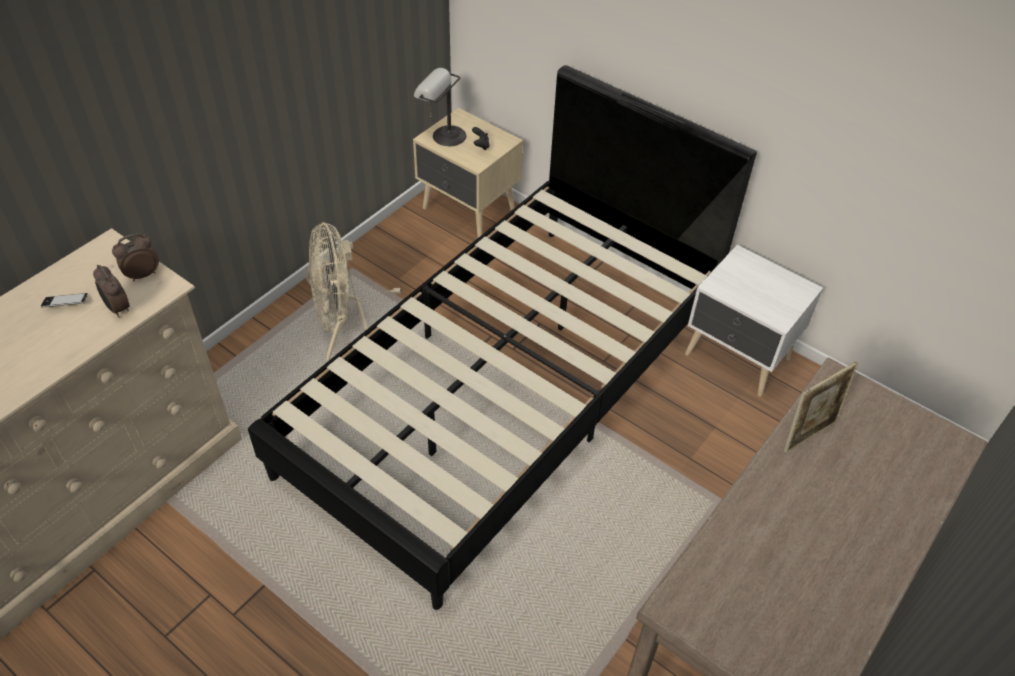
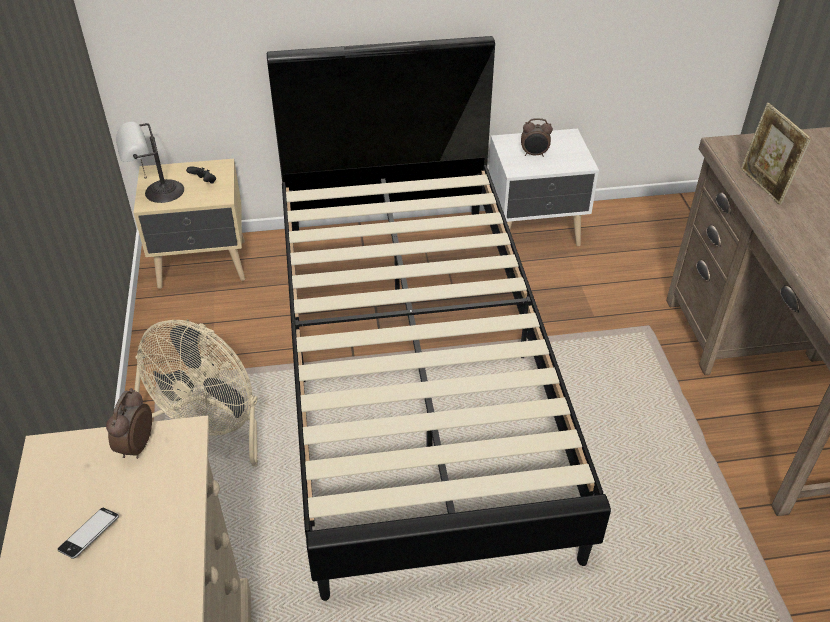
camera: 45 degrees left, 5 degrees down
(118, 309) = (160, 494): alarm clock -> alarm clock (534, 154)
(808, 434) = (763, 186): picture frame -> picture frame turned 150 degrees clockwise

